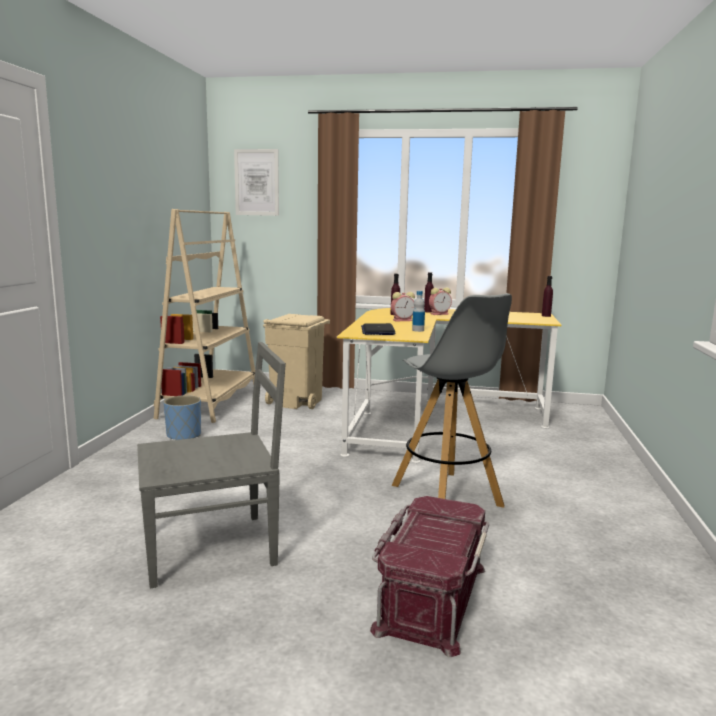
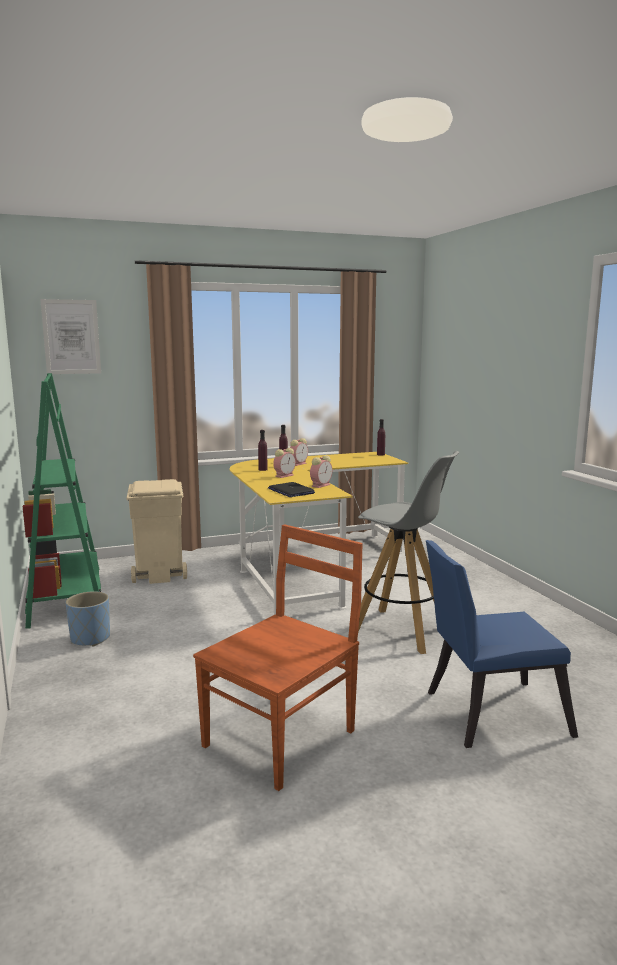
camera: 30 degrees left, 0 degrees up
(210, 403) = (66, 595): beige bookcase -> green bookcase
(213, 548) = (282, 736): grey chair -> brown chair
(418, 330) = (321, 485): bottle -> alarm clock
(430, 597) = (488, 713): red storage box -> blue chair

